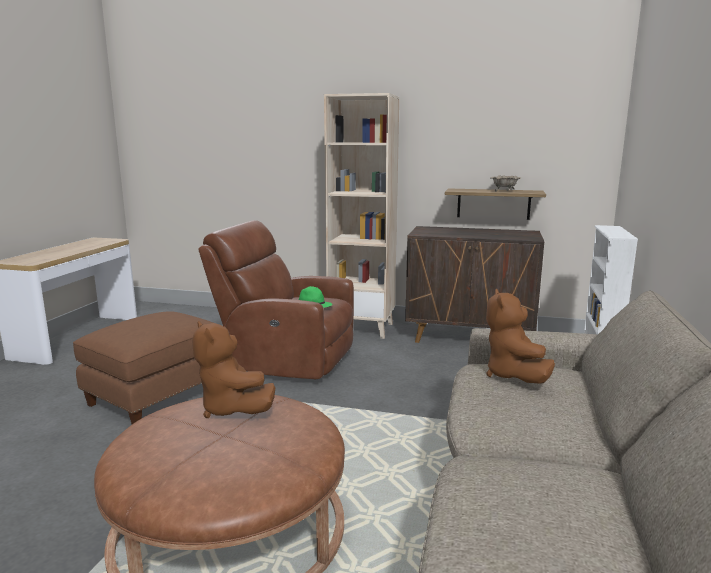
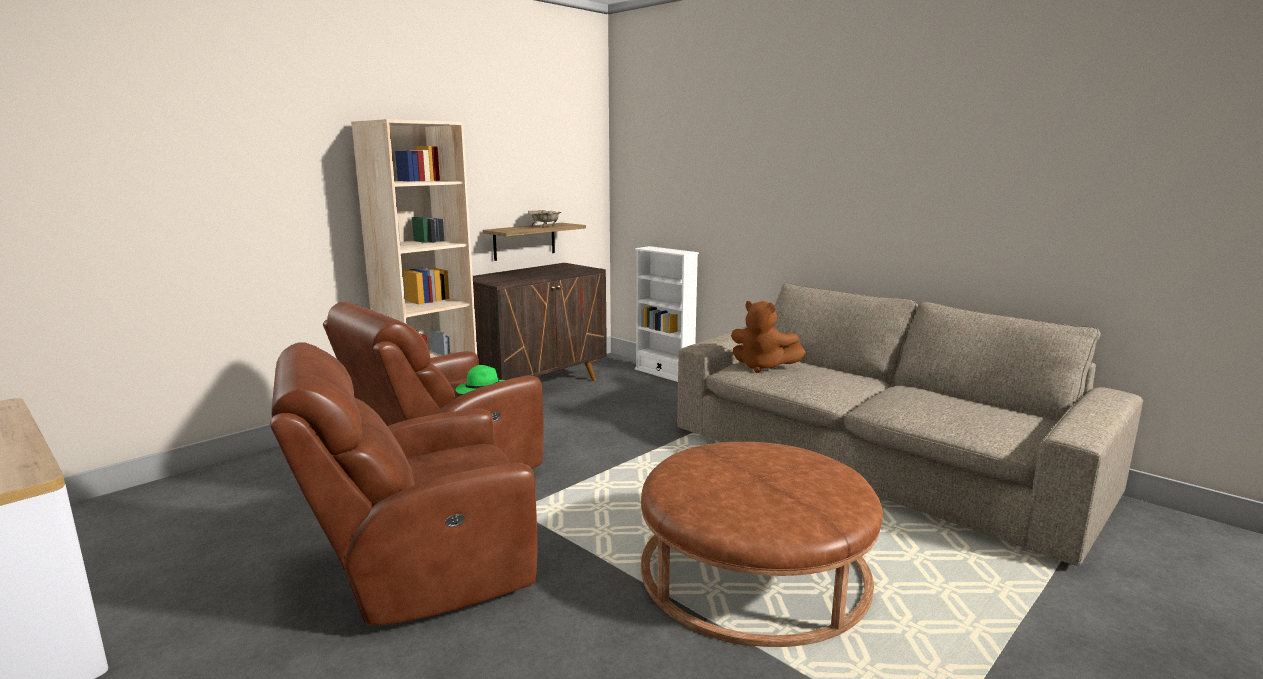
camera: 60 degrees left, 0 degrees up
(157, 395) = (420, 573): brown ottoman -> brown armchair
(232, 409) = (707, 467): brown plush toy -> none

